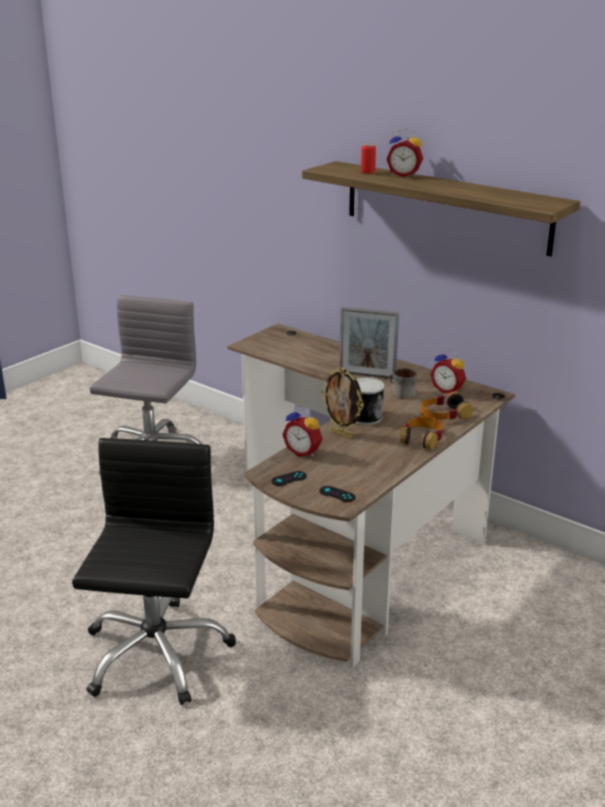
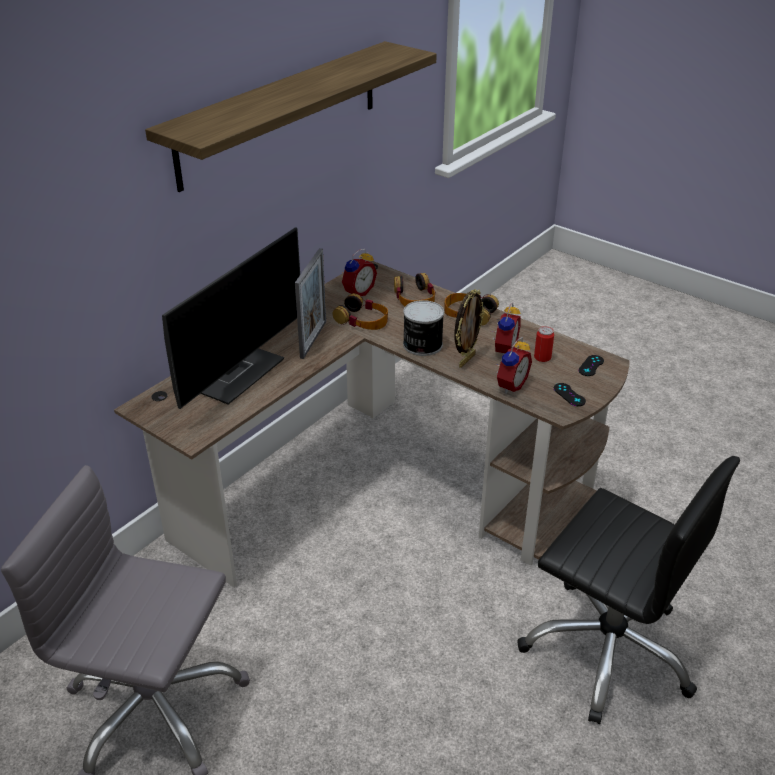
camera: 90 degrees left, 10 degrees up
(155, 653) = (608, 649): black office chair -> black office chair turned 150 degrees counterclockwise
(319, 352) = (235, 373): none -> monitor
(367, 172) = (230, 113): can -> can (542, 357)
(400, 392) = (362, 320): mug -> headphones
(404, 175) = (255, 96): alarm clock -> alarm clock (503, 349)

